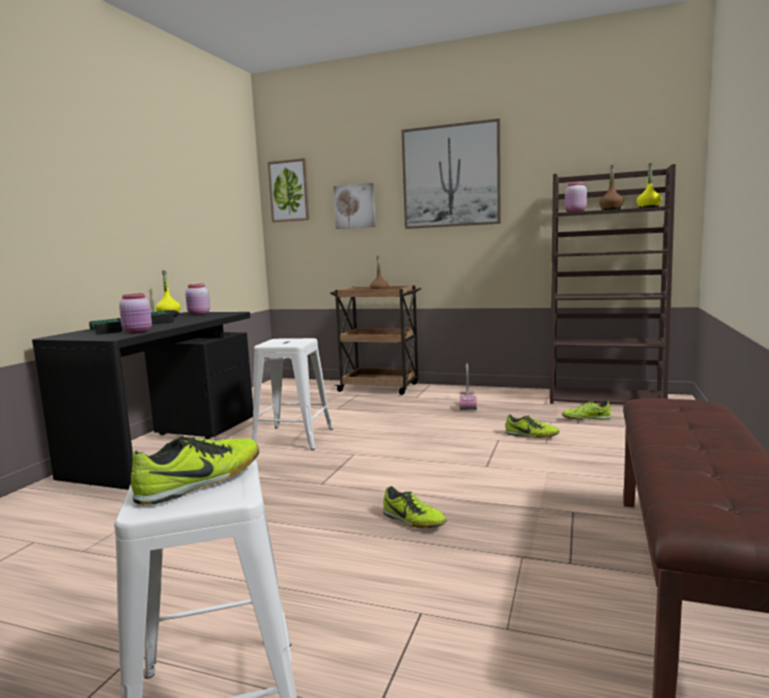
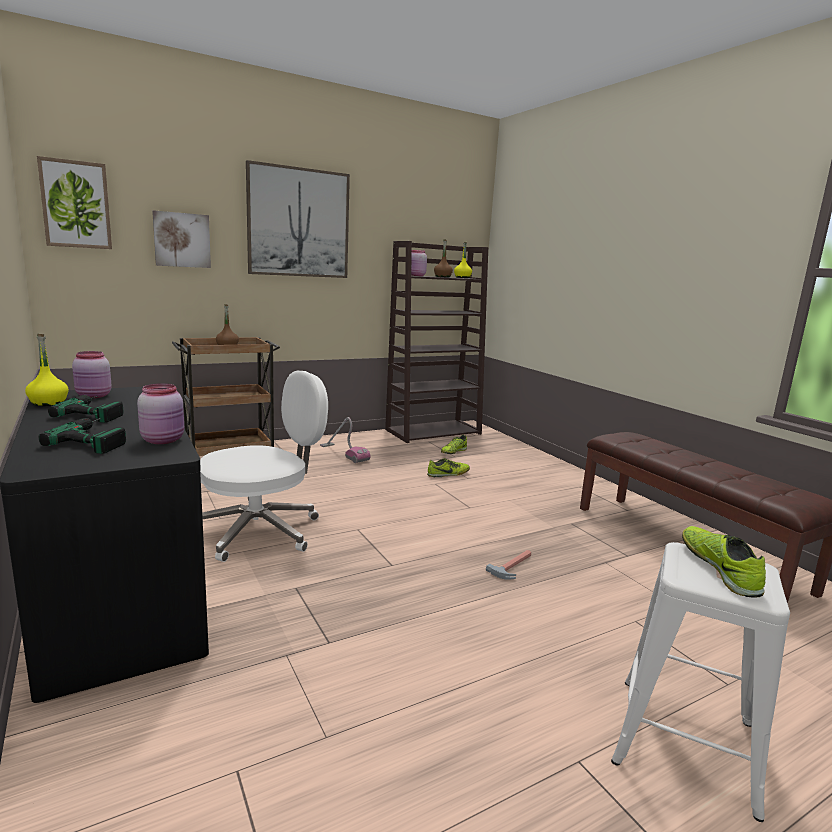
camera: 50 degrees left, 5 degrees up
(293, 438) = (261, 531): white stool -> white office chair
(413, 521) = (514, 566): shoe -> hammer

